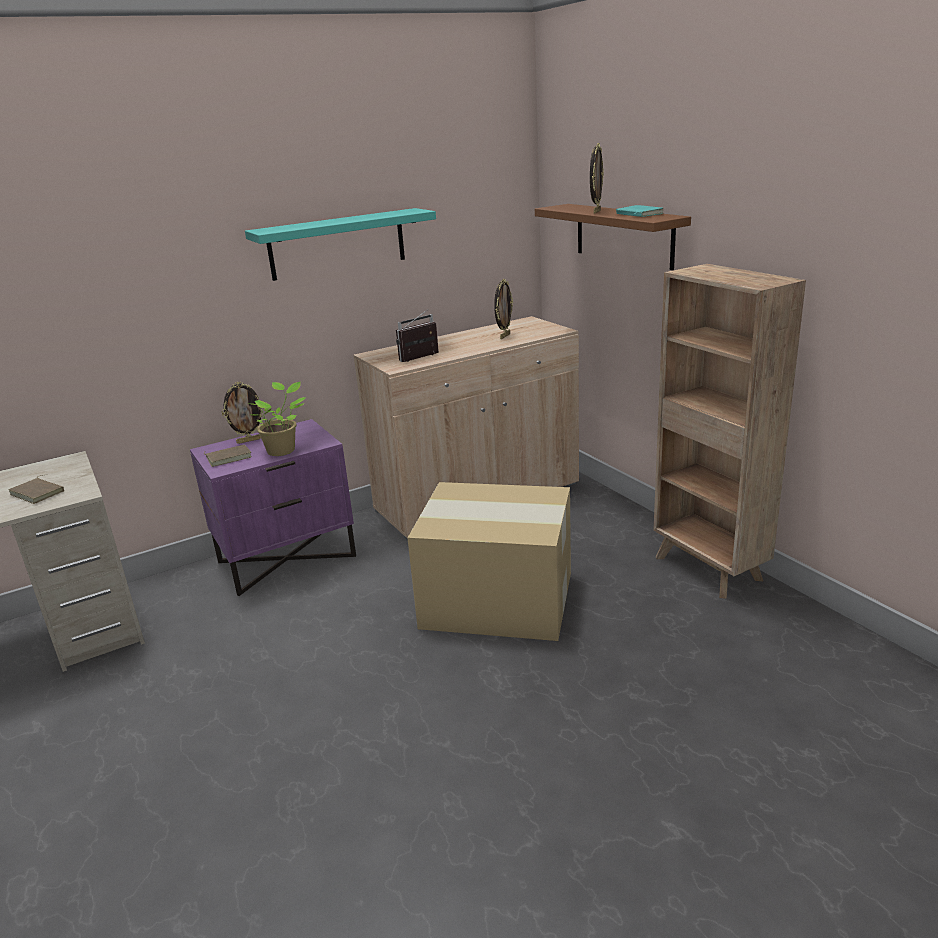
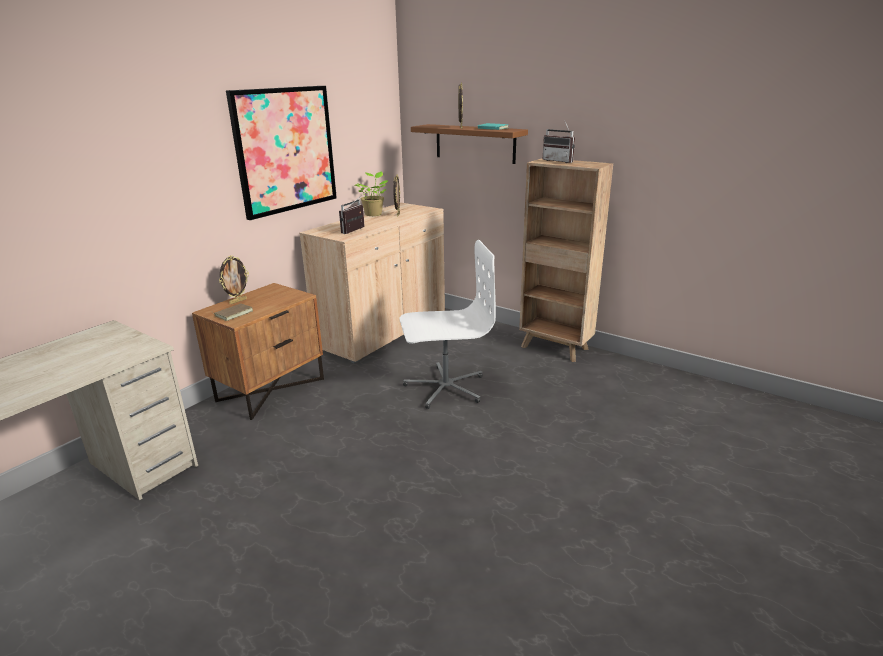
camera: 25 degrees left, 0 degrees up
(39, 492) = (109, 352): brown book -> none
(283, 450) = (274, 304): potted plant -> potted plant (374, 214)
(287, 558) = (270, 389): purple nightstand -> brown nightstand
(337, 244) = (285, 150): turquoise shelf -> picture
(499, 601) = (445, 387): cardboard box -> white office chair
(720, 272) = (560, 161): none -> radio

